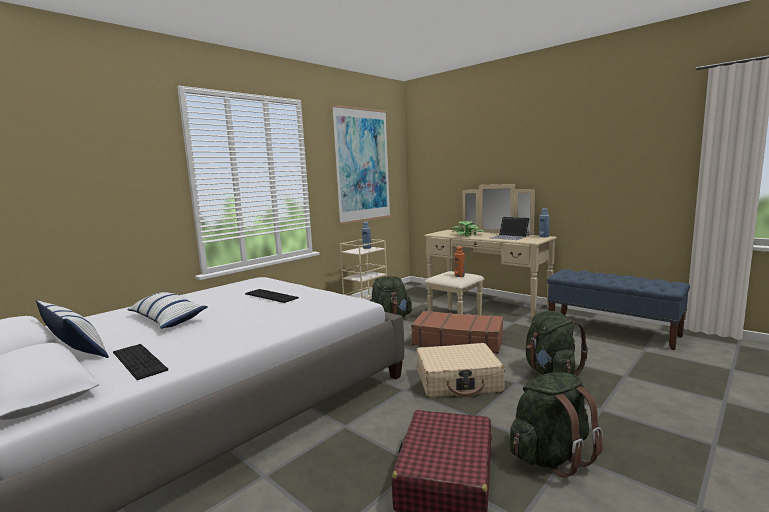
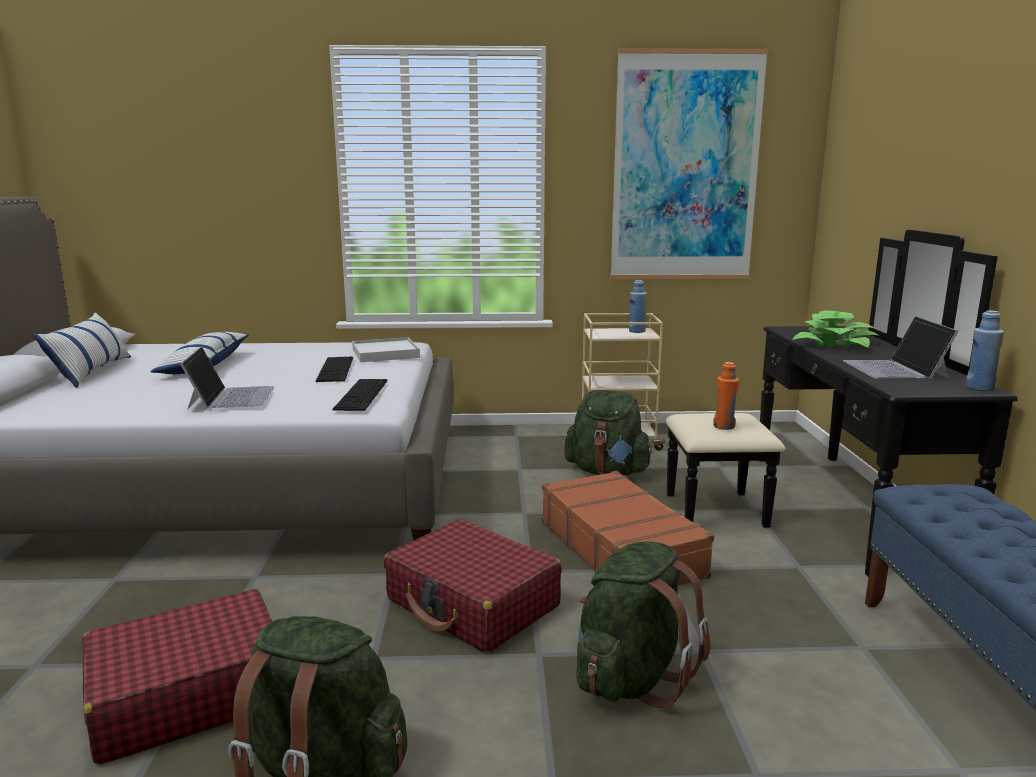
camera: 45 degrees right, 5 degrees up
(139, 361) = (74, 398): keyboard -> keyboard (361, 394)
(266, 321) = (231, 397): none -> laptop
(267, 284) = (385, 353): none -> white tray
(458, 381) = (473, 603): beige suitcase -> red suitcase
(480, 305) = (818, 508): beige dresser -> black dresser

